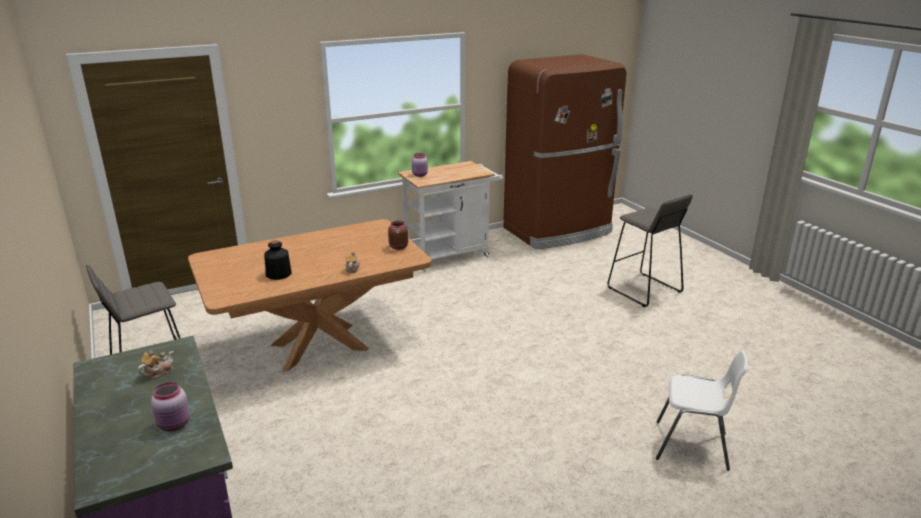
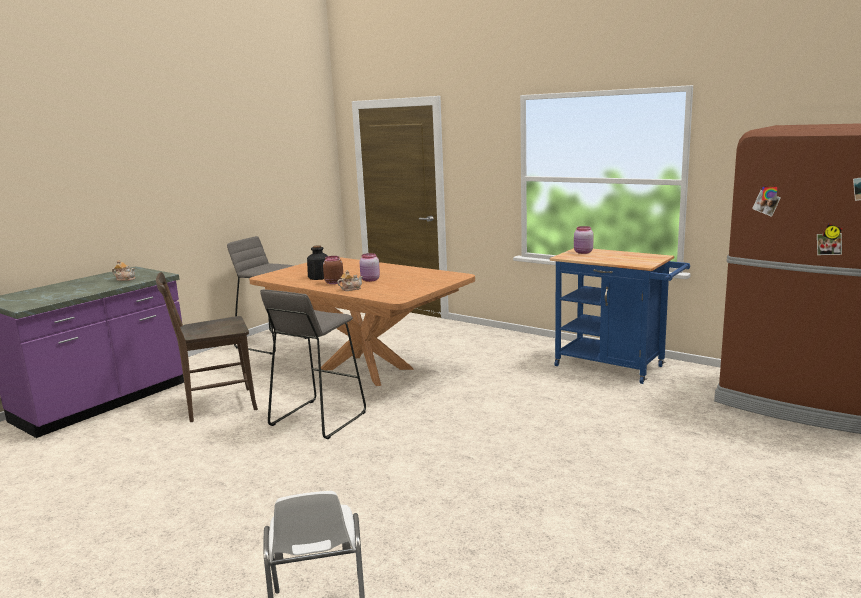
camera: 65 degrees right, 10 degrees down
(174, 425) = (60, 295): pink jar -> pink jar (370, 280)
(302, 450) = (216, 406): none -> brown chair
(398, 247) = (414, 290): brown jar -> brown jar (333, 282)
(451, 255) = (615, 367): white cart -> blue cart
(644, 290) = (730, 502): grey stool -> grey stool (318, 419)

